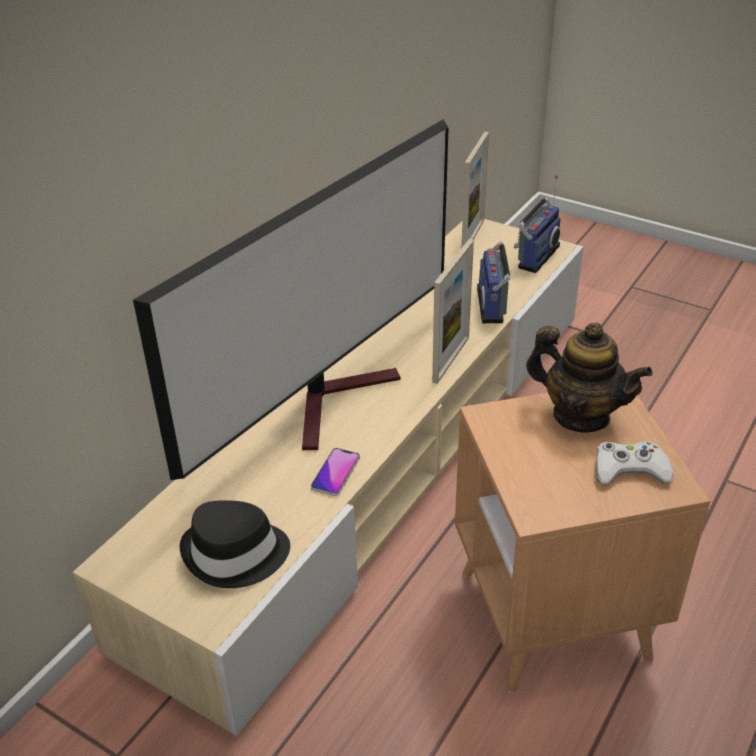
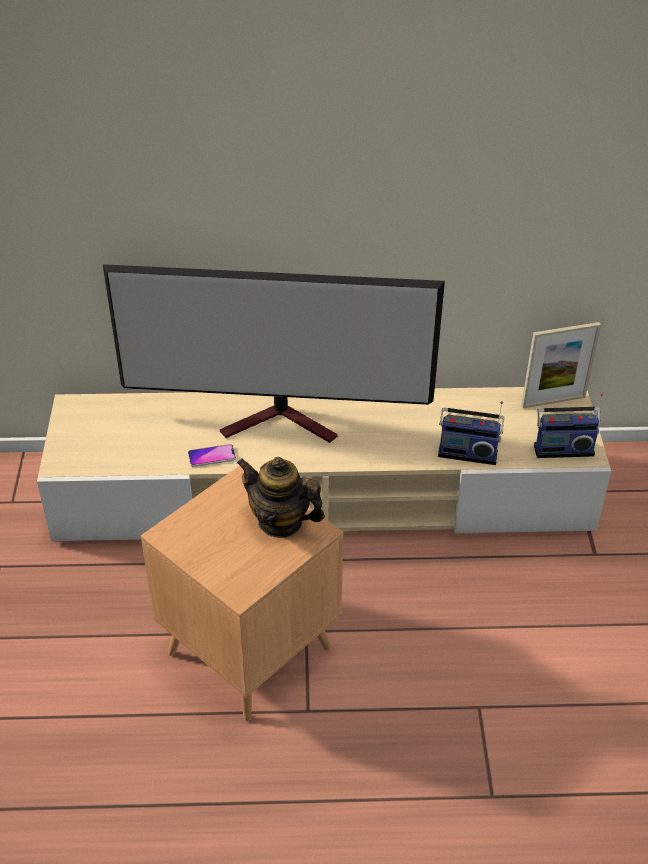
camera: 55 degrees right, 5 degrees up
(235, 555) = (111, 448): black hat -> none
(451, 359) = (377, 458): picture frame -> none
(493, 305) = (467, 452): radio -> radio turned 135 degrees counterclockwise
(580, 415) = (280, 522): teapot -> teapot turned 120 degrees clockwise
(629, 469) = (241, 564): white game controller -> none

